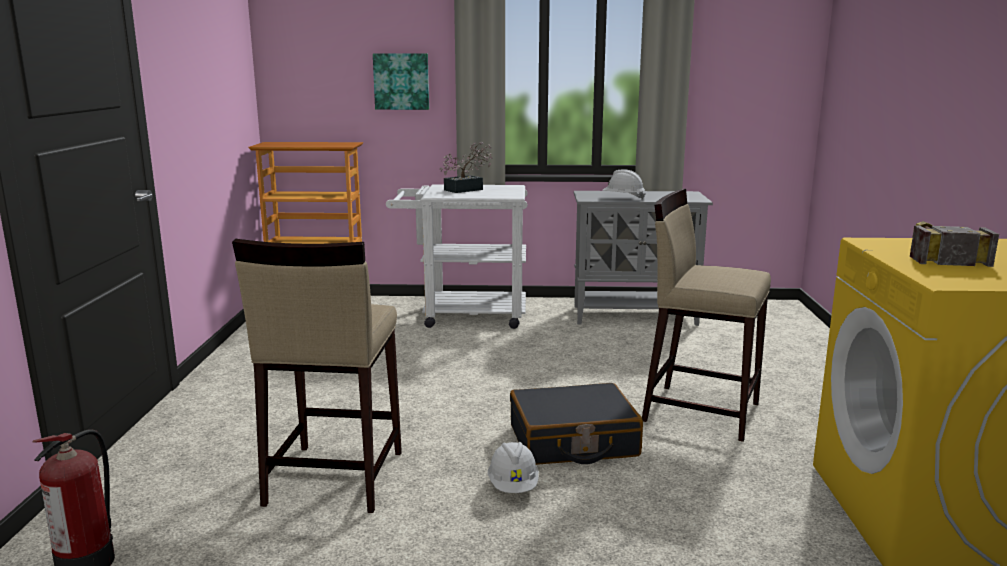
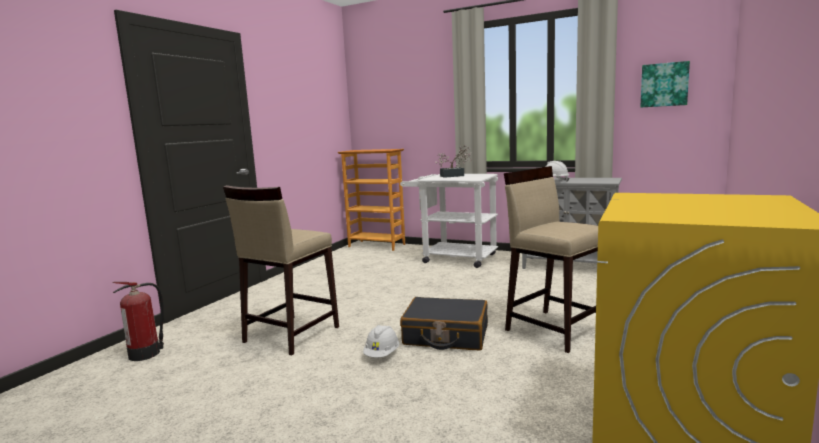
camera: 25 degrees right, 5 degrees down
(401, 81) = (425, 110): picture -> picture (664, 85)
(935, 252) = (670, 201): hammer -> none

